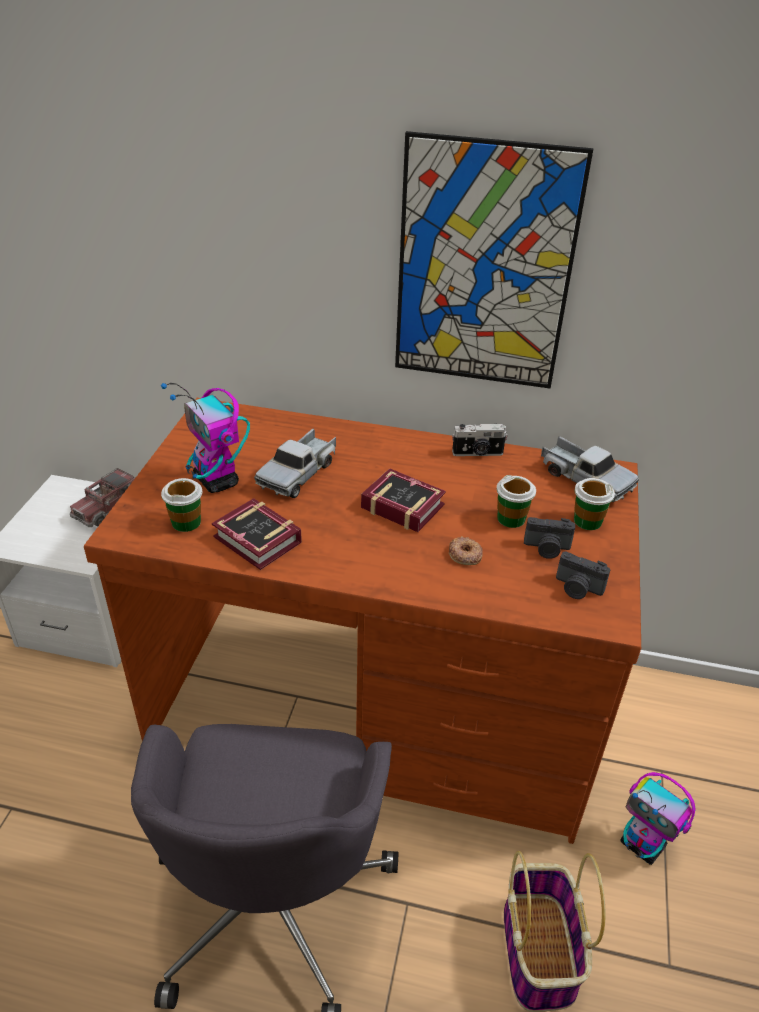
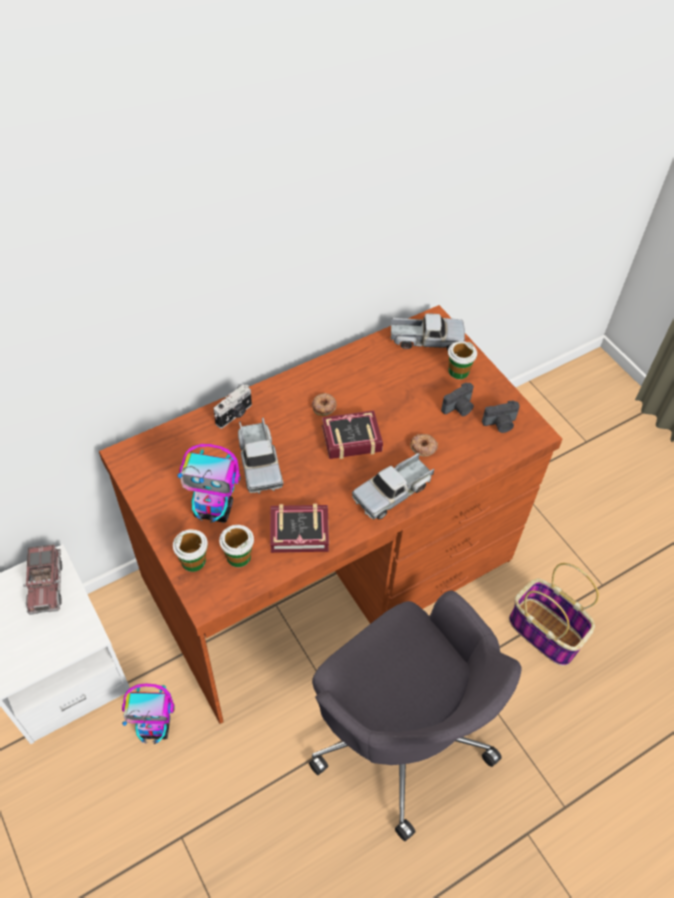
camera: 45 degrees left, 15 degrees up
(384, 568) = (393, 492): none -> toy truck
(411, 470) = (324, 406): none -> donut
(477, 453) = (347, 362): camera -> camera (235, 415)
(484, 268) = (320, 236): picture -> none
(511, 519) = (419, 400): cup -> cup (193, 561)
(643, 845) = (540, 532): toy robot -> toy robot (155, 727)

